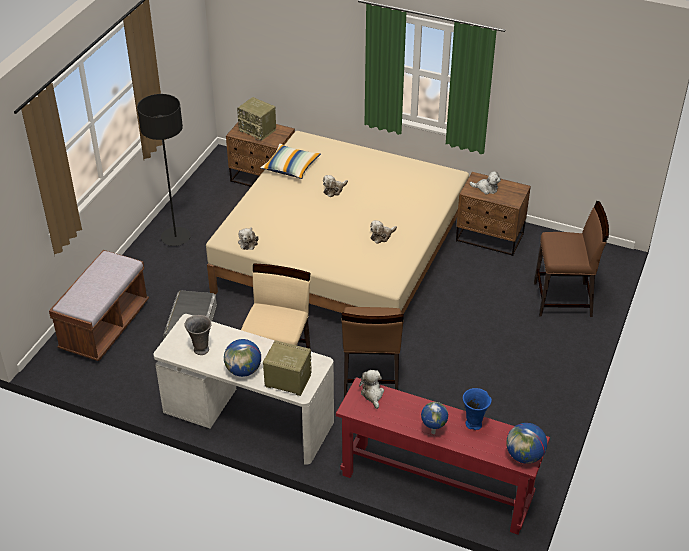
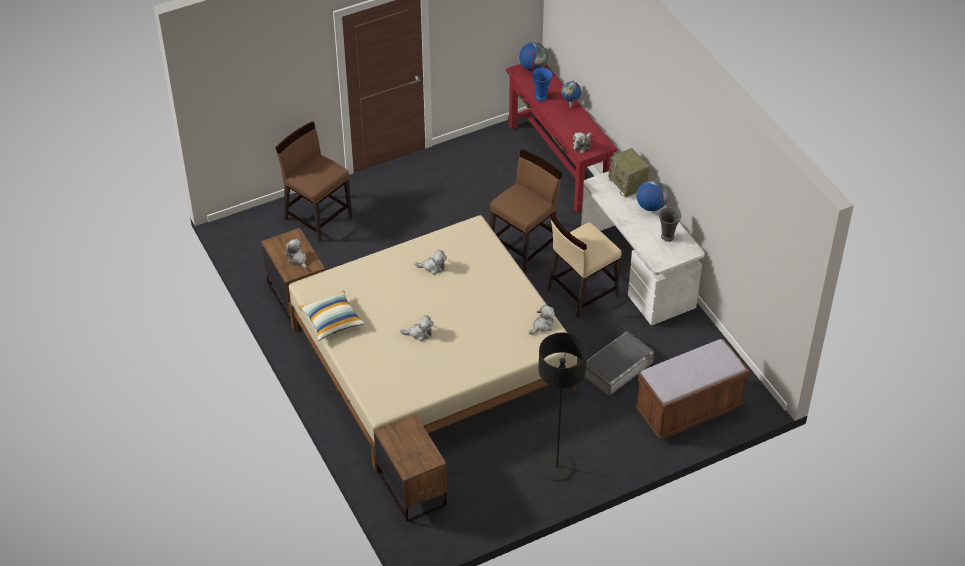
camera: 140 degrees left, 5 degrees up
(258, 130) = (409, 449): radio -> none
(291, 167) = (428, 381): pillow -> pillow (331, 321)

